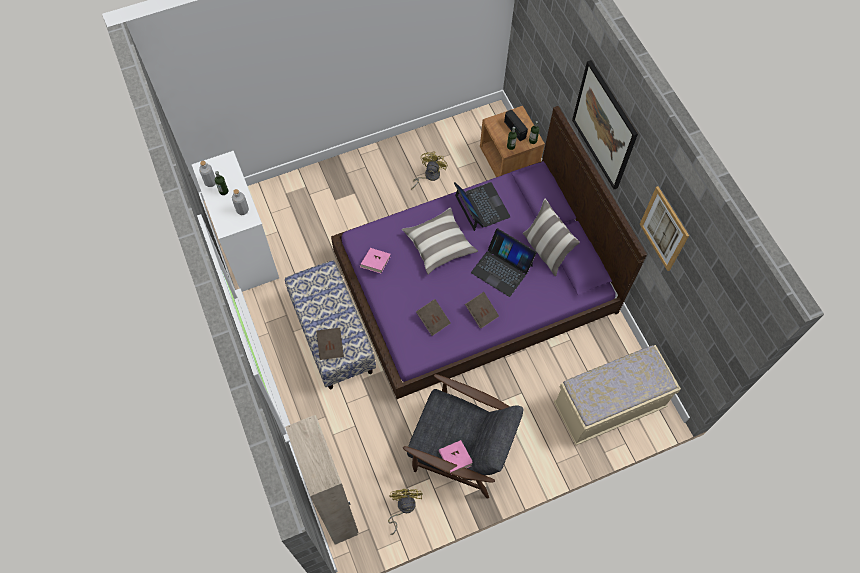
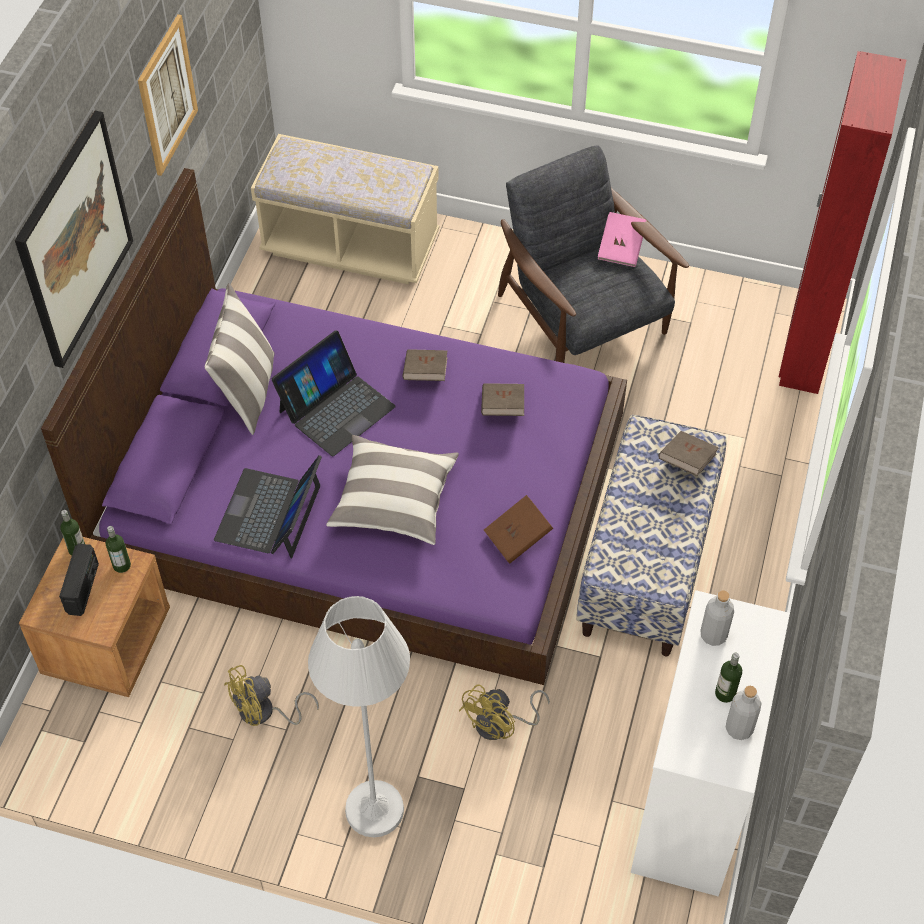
camera: 140 degrees left, 10 degrees down
(336, 511) = (804, 353): beige wardrobe -> red wardrobe
(360, 172) = (374, 809): none -> white floor lamp
(375, 264) = (518, 538): pink book -> brown book
(403, 507) = (712, 306): yellow fan -> yellow fan (500, 725)
(502, 268) = (336, 408): laptop -> laptop turned 60 degrees clockwise

